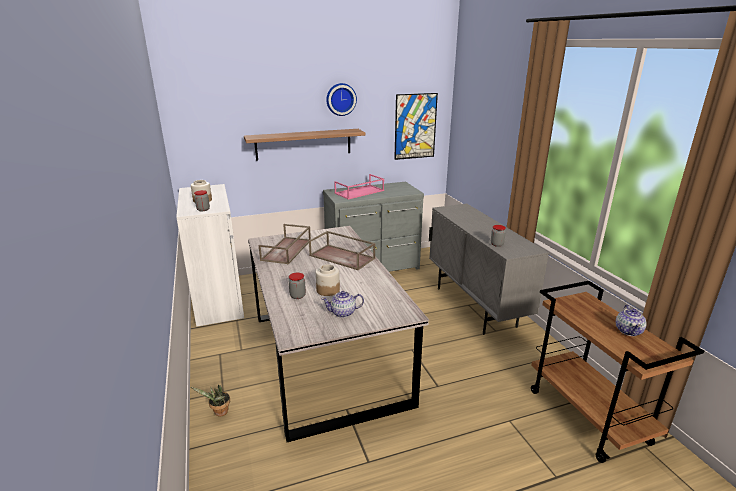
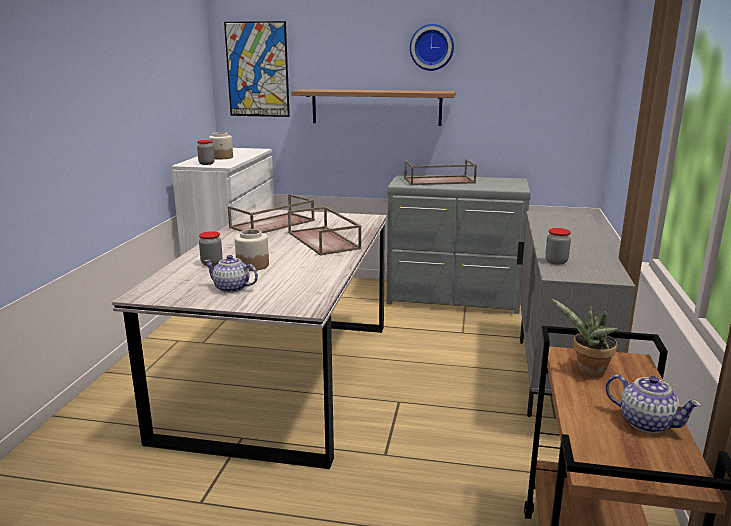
camera: 30 degrees right, 5 degrees down
(219, 413) = (114, 394): potted plant -> potted plant (587, 371)
(359, 192) = (438, 181): pink tray -> brown tray
(415, 126) = (549, 94): picture -> picture (257, 70)
(628, 331) = (646, 422): teapot -> teapot turned 90 degrees counterclockwise

